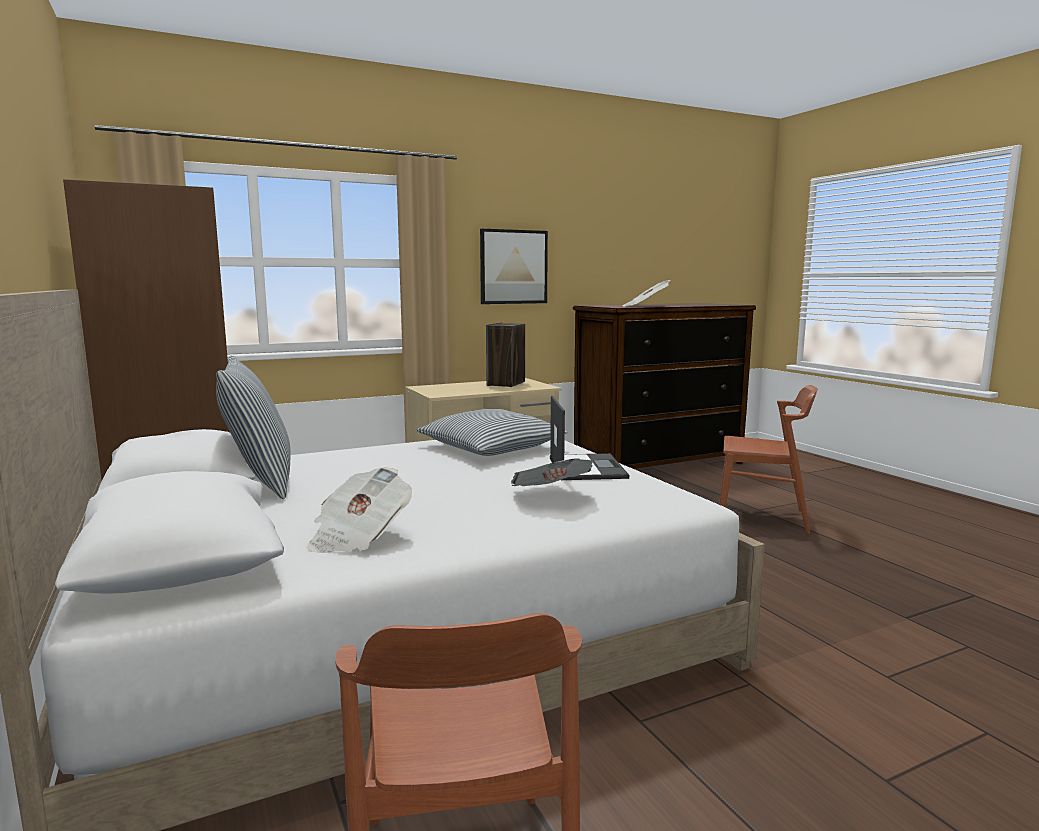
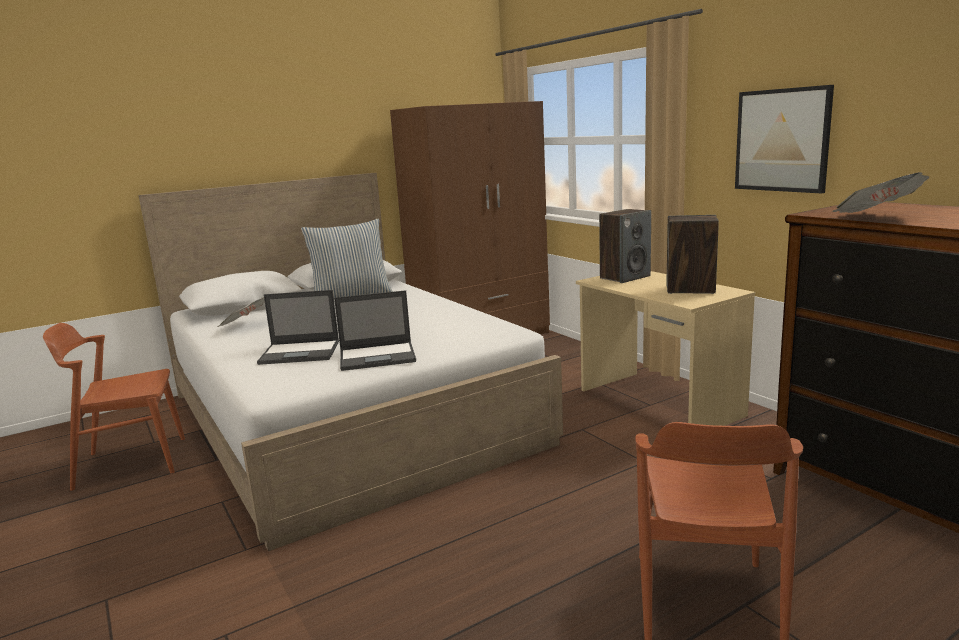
camera: 85 degrees right, 5 degrees up
(439, 389) = (625, 277): none -> speaker
(491, 447) = (445, 326): pillow -> none
(550, 496) = (301, 352): newspaper -> laptop

